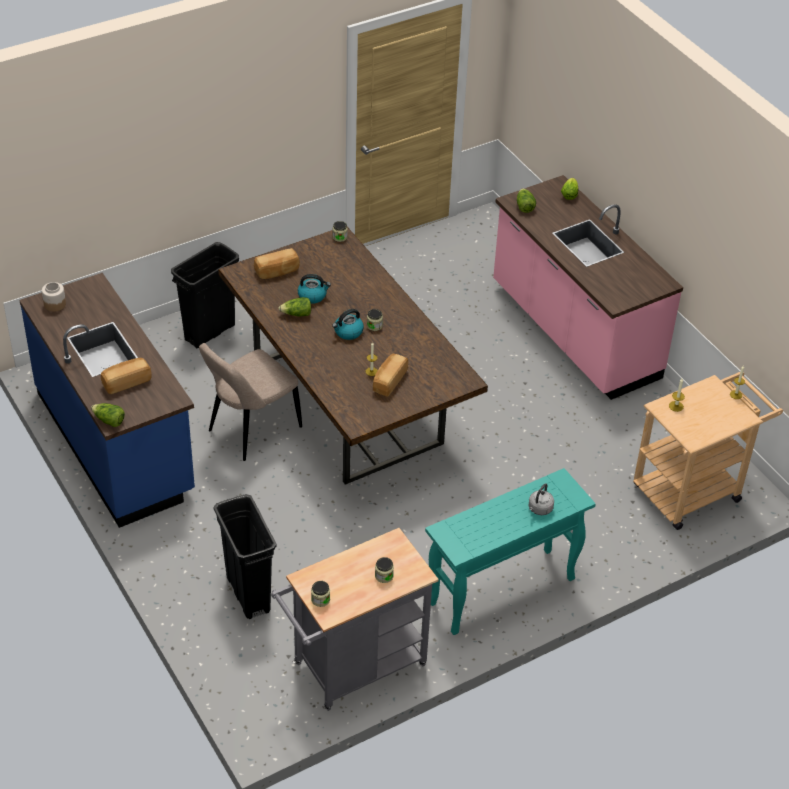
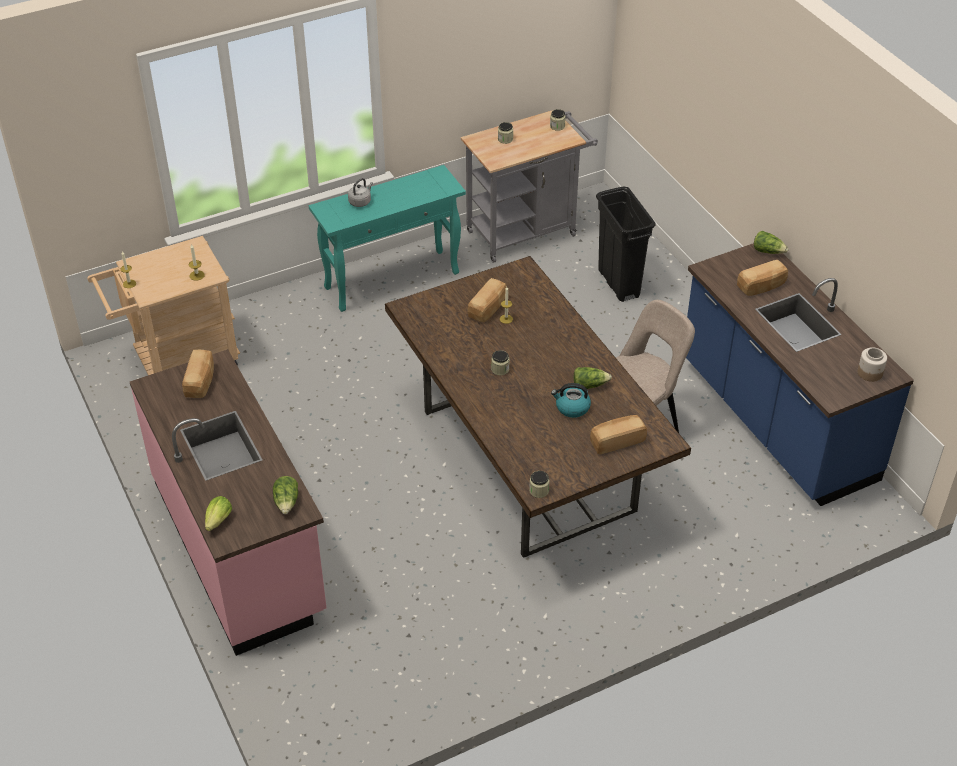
camera: 175 degrees left, 0 degrees up
(210, 332) = (697, 557): black trash can -> none
(348, 332) = (530, 362): kettle -> none
(623, 287) = (201, 382): none -> bread

